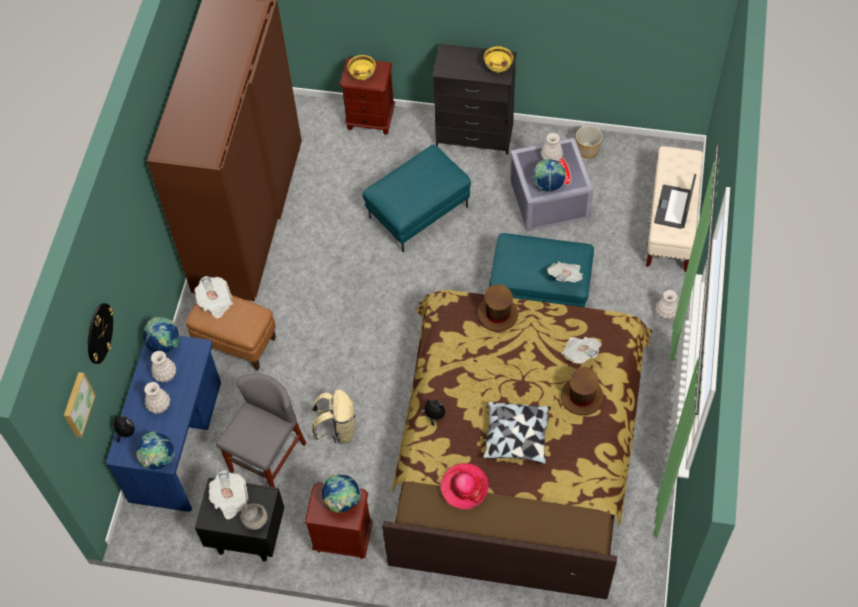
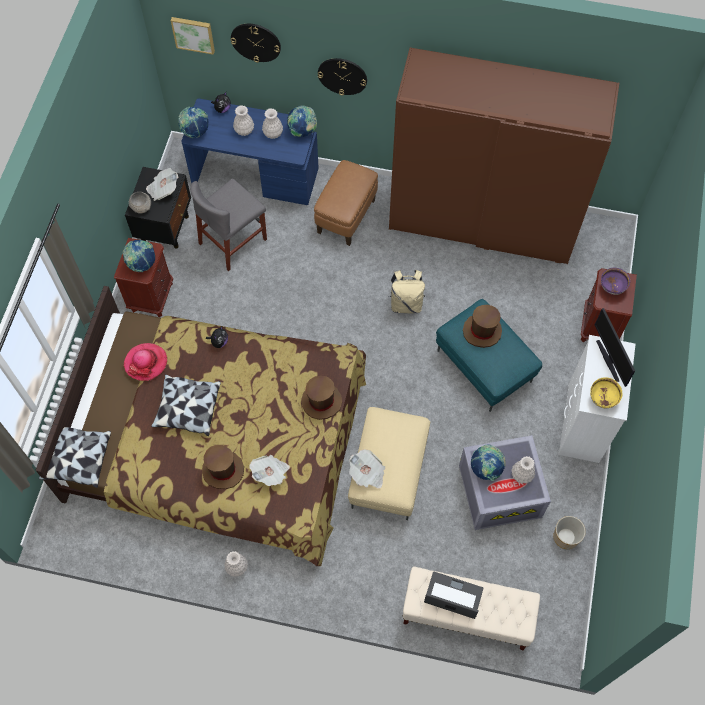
camera: 90 degrees right, 5 degrees up
(135, 263) = (342, 76): none -> wall clock
(215, 302) = (360, 179): newspaper -> none
(267, 457) = (233, 241): grey chair -> grey chair turned 105 degrees clockwise
(337, 430) = (253, 293): beige backpack -> beige backpack (406, 303)
(362, 76) = (611, 288): yellow bowl -> purple bowl
(404, 187) = (482, 331): none -> brown hat
(458, 62) = (609, 360): none -> monitor
(475, 135) = (582, 424): black dresser -> white dresser
(539, 290) = (387, 472): turquoise ottoman -> beige ottoman
(584, 544) = (77, 459): none -> pillow
(666, 313) = (353, 595): white vase -> white vase (237, 567)

